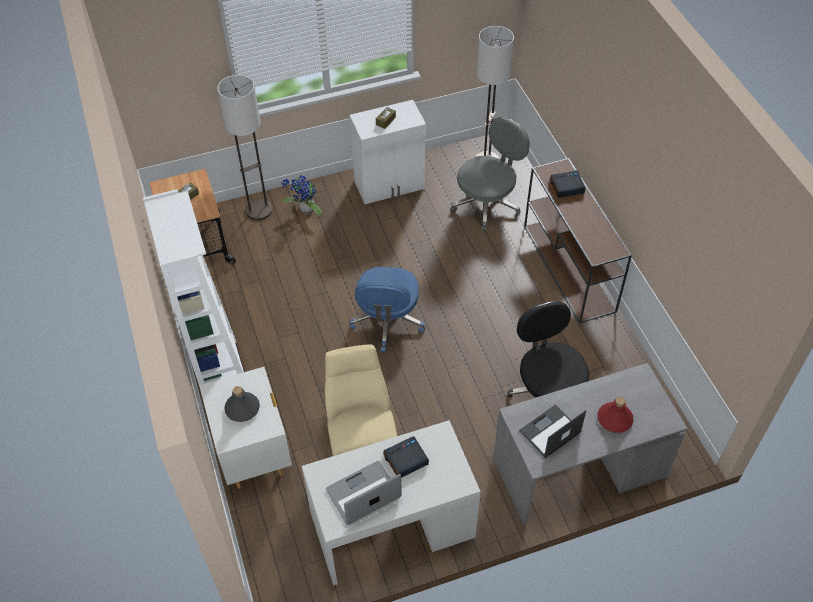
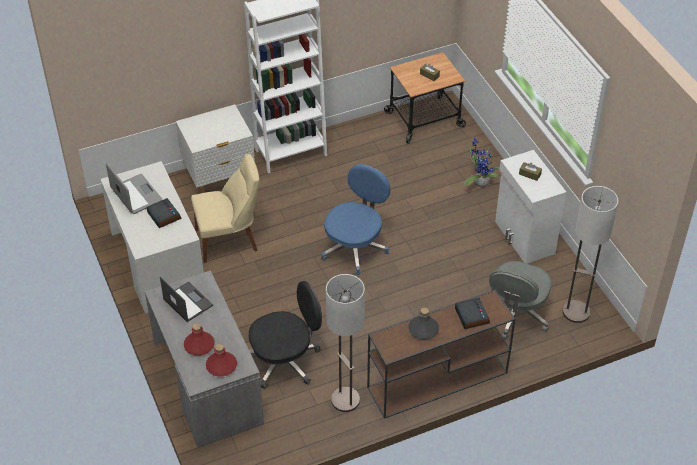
camera: 85 degrees right, 5 degrees down
(242, 409) = (214, 128): grey bottle -> grey bottle (423, 329)
(259, 210) = (473, 151): floor lamp -> floor lamp (345, 400)
(387, 321) = (355, 247): blue office chair -> blue office chair turned 120 degrees clockwise
(487, 203) = (515, 314): grey office chair -> grey office chair turned 75 degrees clockwise
(642, 397) = (221, 366): none -> red bottle

